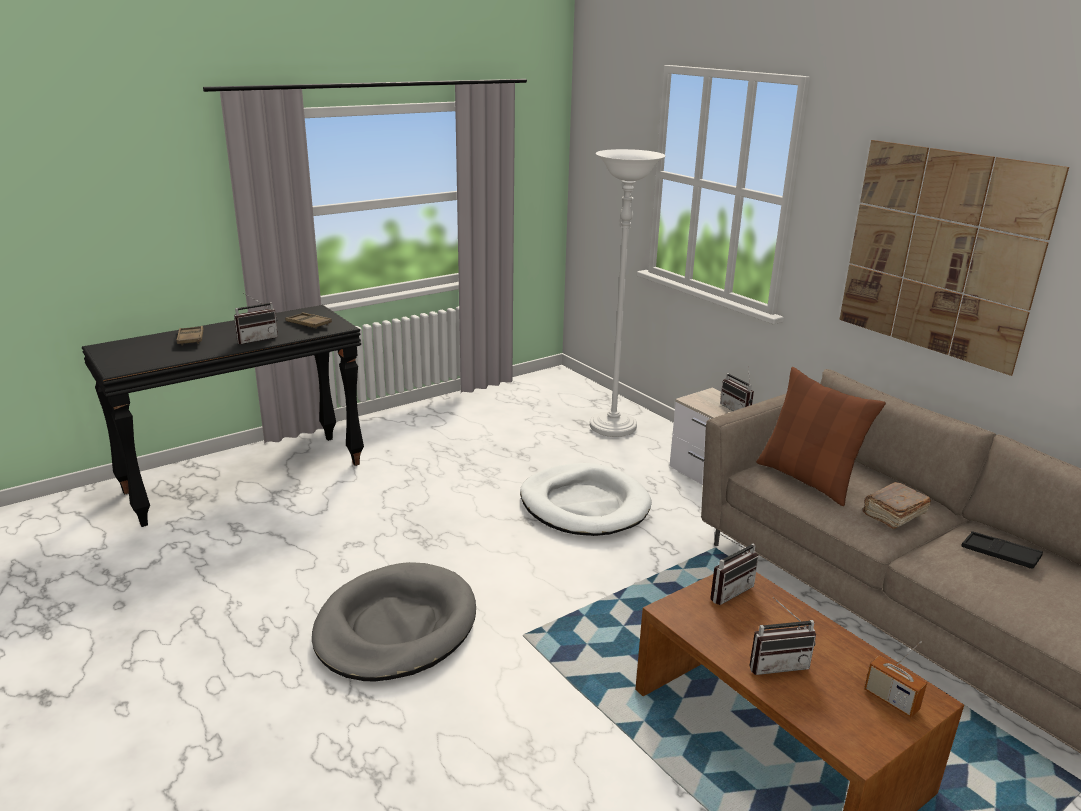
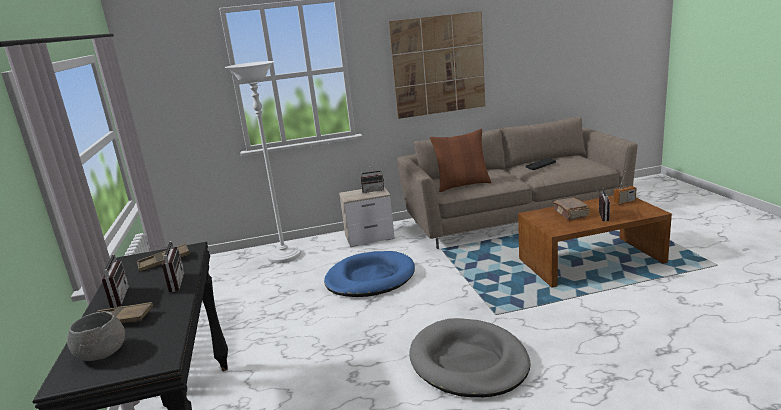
camera: 65 degrees left, 5 degrees down
(138, 347) = (101, 352): none -> grey bowl
(584, 505) = (370, 278): white dog bed -> blue dog bed
(727, 590) = (542, 218): radio -> radio (114, 298)
(893, 514) = (503, 176): brown book -> brown book (571, 214)

